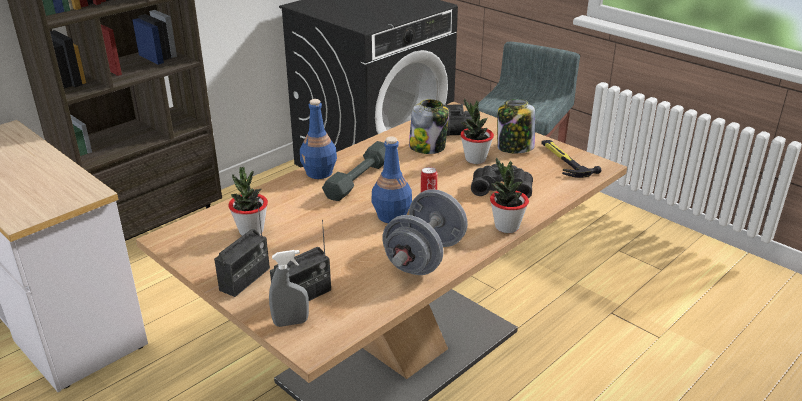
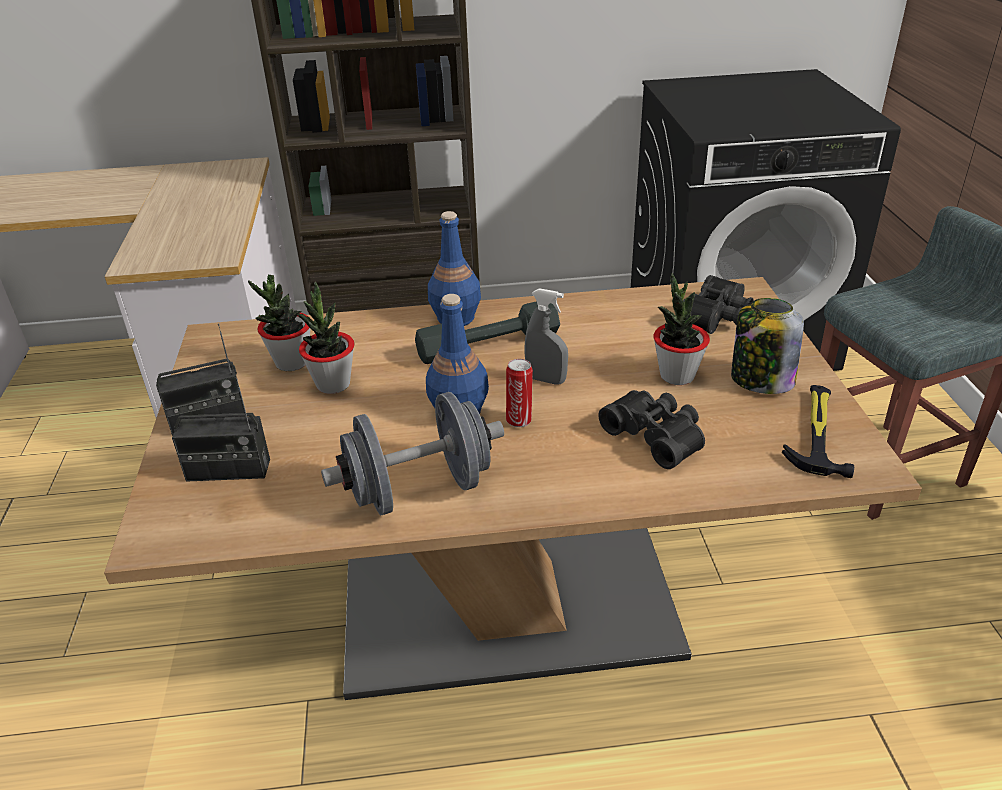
camera: 40 degrees right, 5 degrees up
(291, 322) = (175, 497): grey spray bottle -> grey spray bottle (546, 380)
(428, 147) = (634, 332): jar -> none
(506, 227) = (583, 498): potted plant -> potted plant (333, 384)

